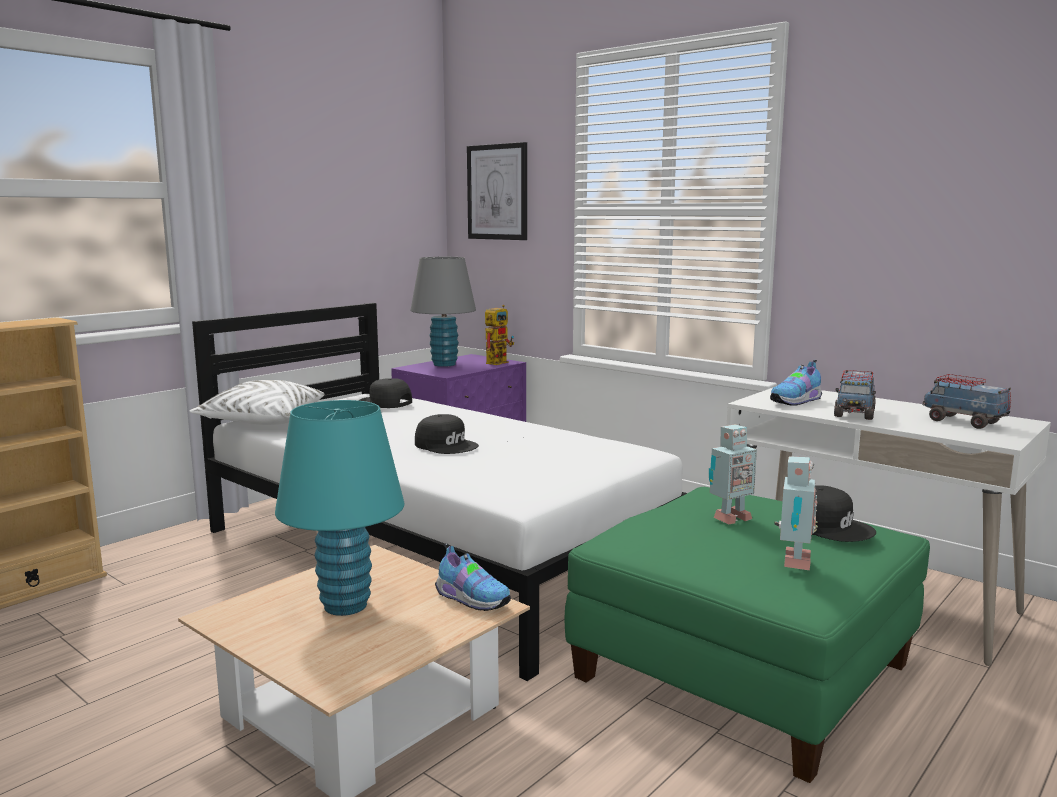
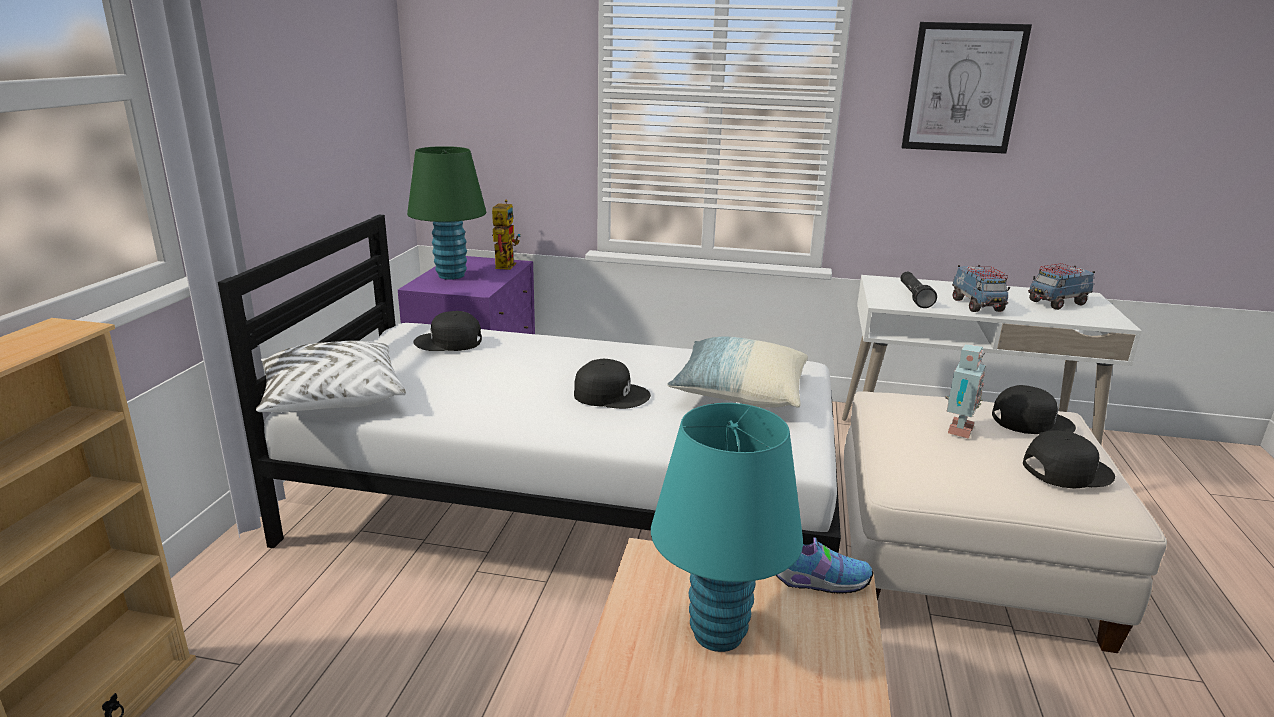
camera: 30 degrees left, 10 degrees up
(444, 364) = (451, 275): grey table lamp -> green table lamp
(497, 192) = (485, 65): picture -> picture (963, 88)
(554, 460) = (739, 393): none -> pillow
(742, 670) = (961, 558): green ottoman -> white ottoman
(793, 563) = (1066, 470): toy robot -> black cap
(796, 402) = (914, 297): shoe -> black flashlight
(963, 422) = (1056, 303): toy truck -> toy truck turned 45 degrees counterclockwise

